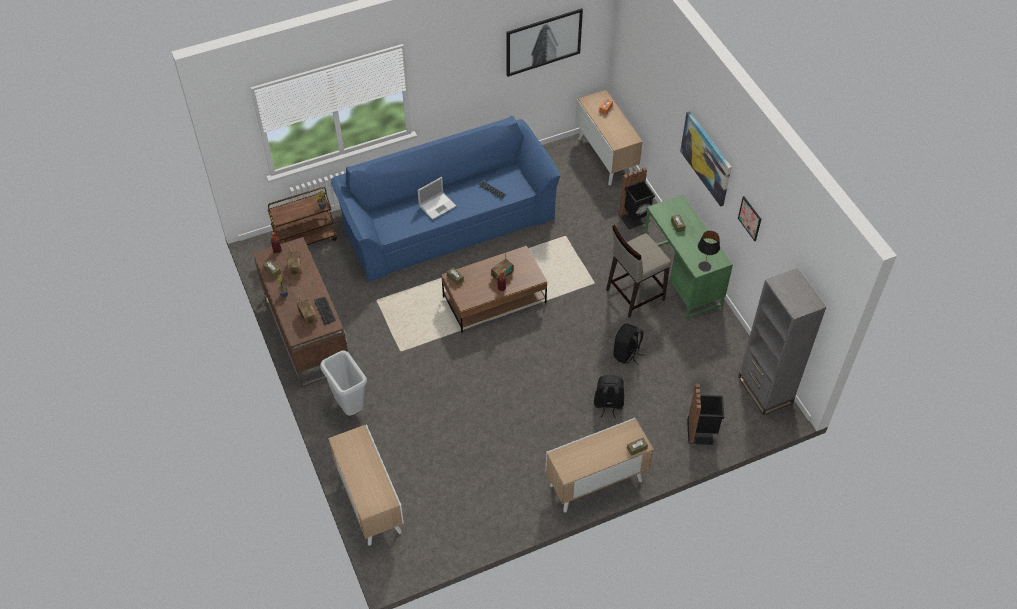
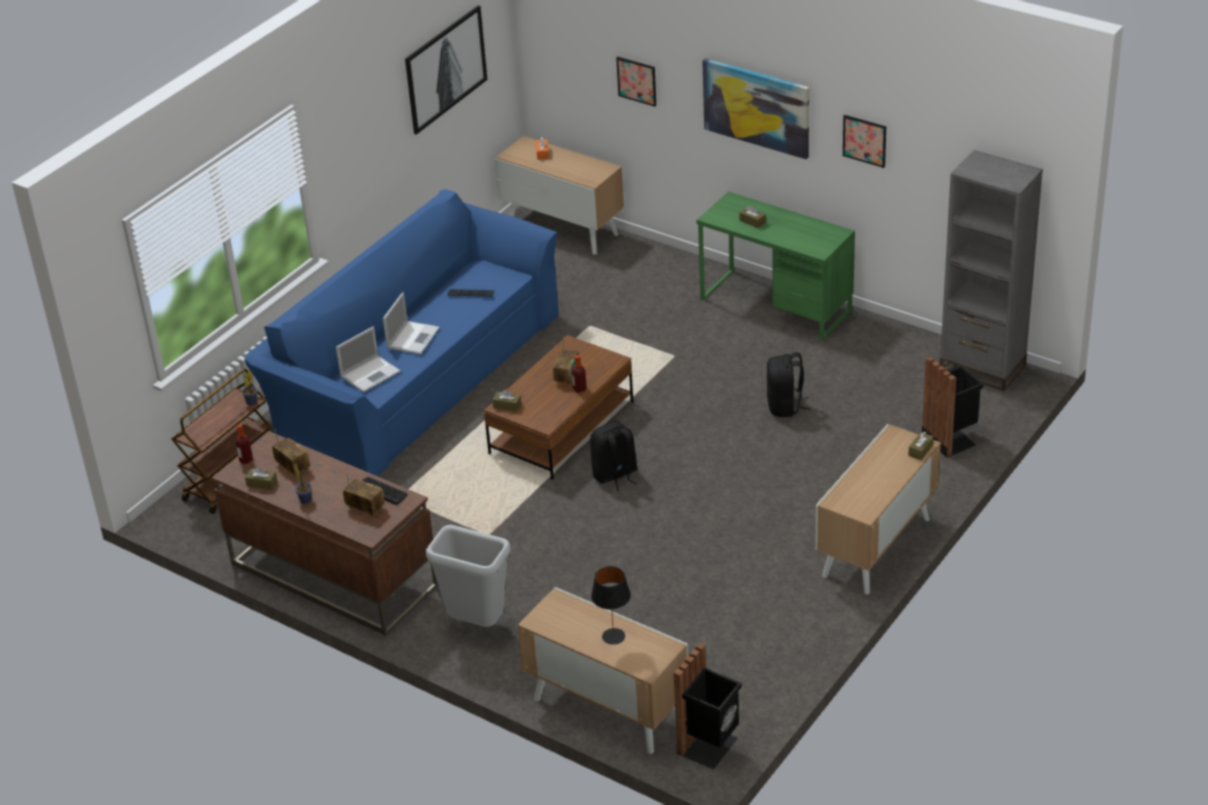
camera: 30 degrees left, 15 degrees down
(397, 219) = (371, 373): none -> laptop
(608, 404) = (812, 465): black backpack -> black backpack (615, 475)
(634, 295) = (736, 346): beige stool -> none
(635, 219) = (661, 273): black trash can -> black trash can (710, 746)
(658, 99) = (637, 81): none -> picture
(704, 266) = (824, 245): black table lamp -> black table lamp (614, 636)

